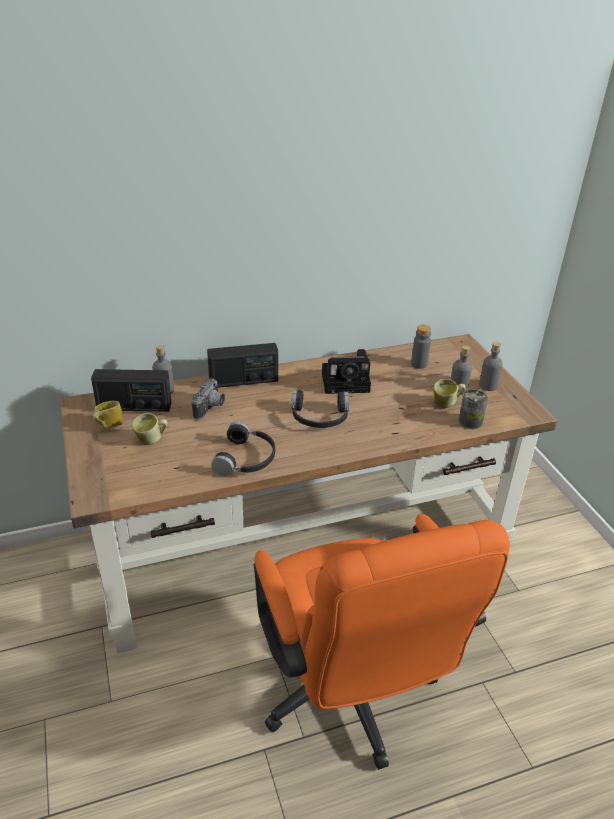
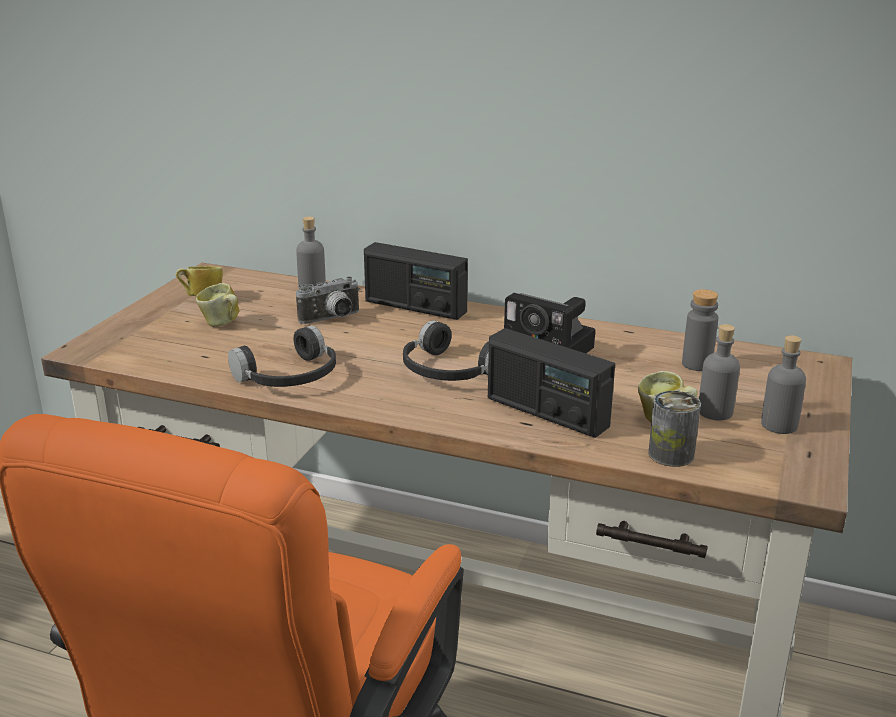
camera: 40 degrees right, 10 degrees down
(134, 407) = (256, 291): radio -> radio (546, 412)

